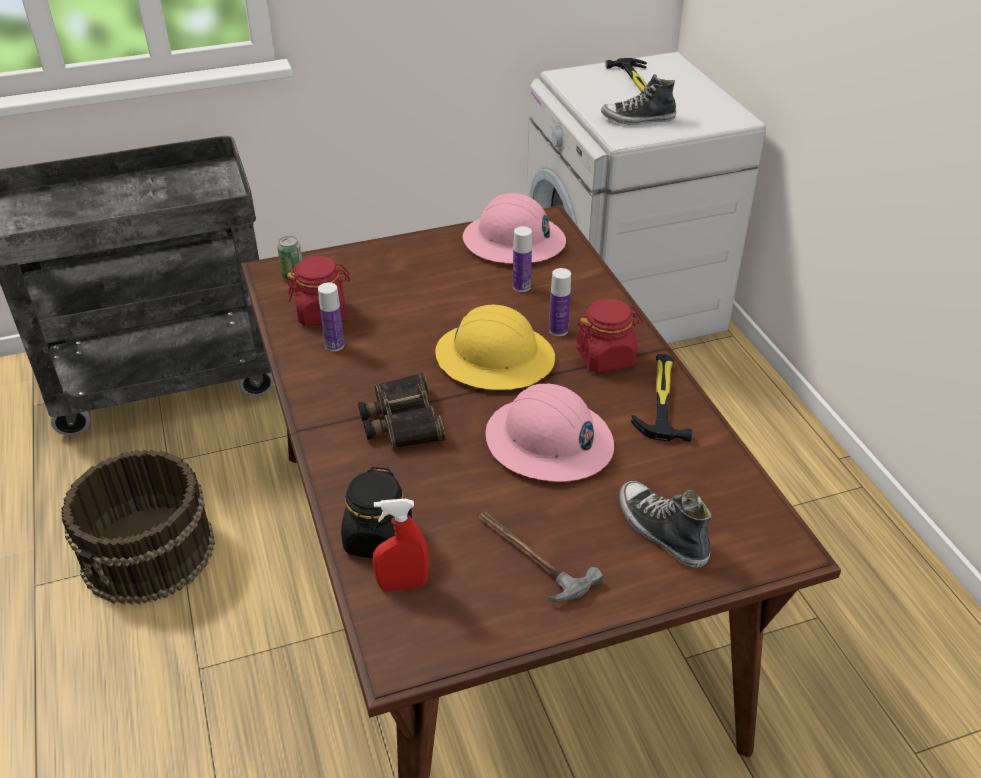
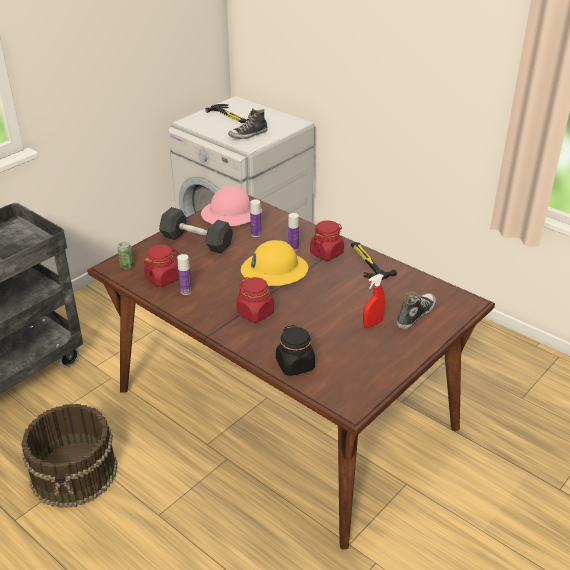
camera: 30 degrees left, 5 degrees down
(401, 420) = (255, 313): binoculars -> red jar
(402, 584) = (325, 378): red spray bottle -> red spray bottle (372, 324)
(423, 269) = (196, 241): none -> grey dumbbell
(529, 556) = (369, 346): hammer -> none
(549, 442) = (334, 297): pink hard hat -> none
(661, 531) = (415, 315): shoe -> shoe turned 105 degrees clockwise

